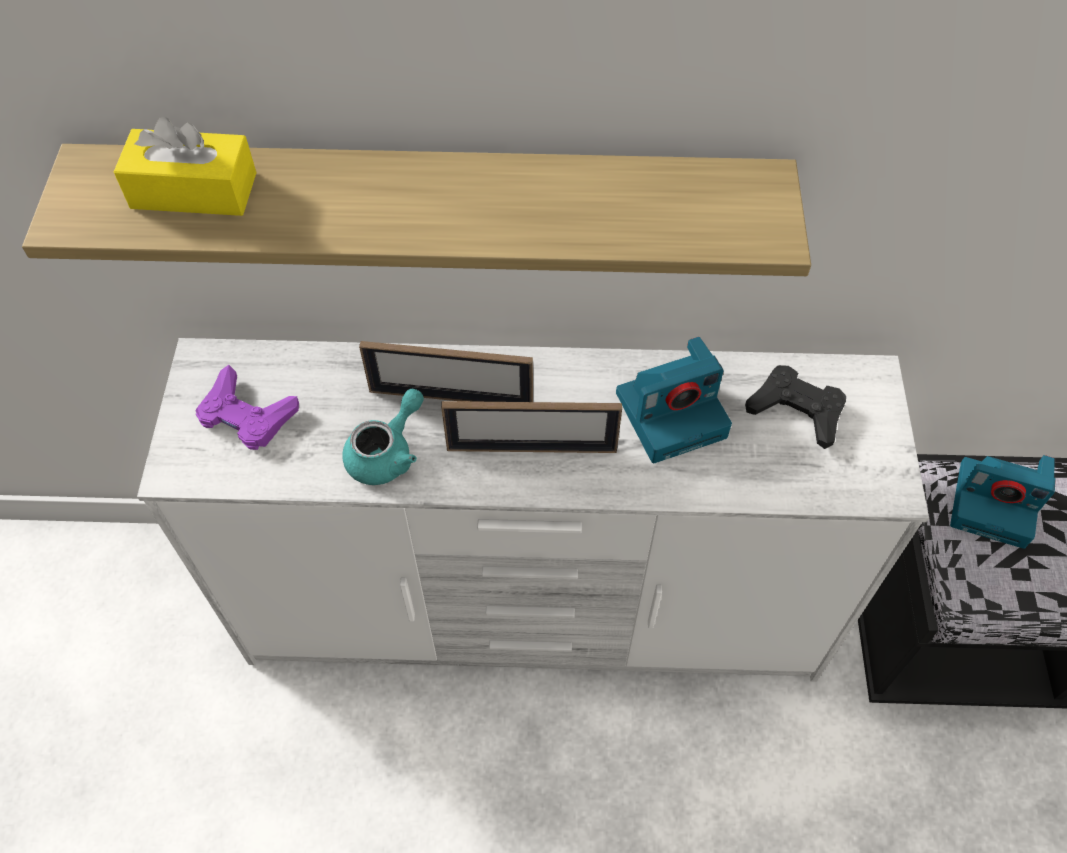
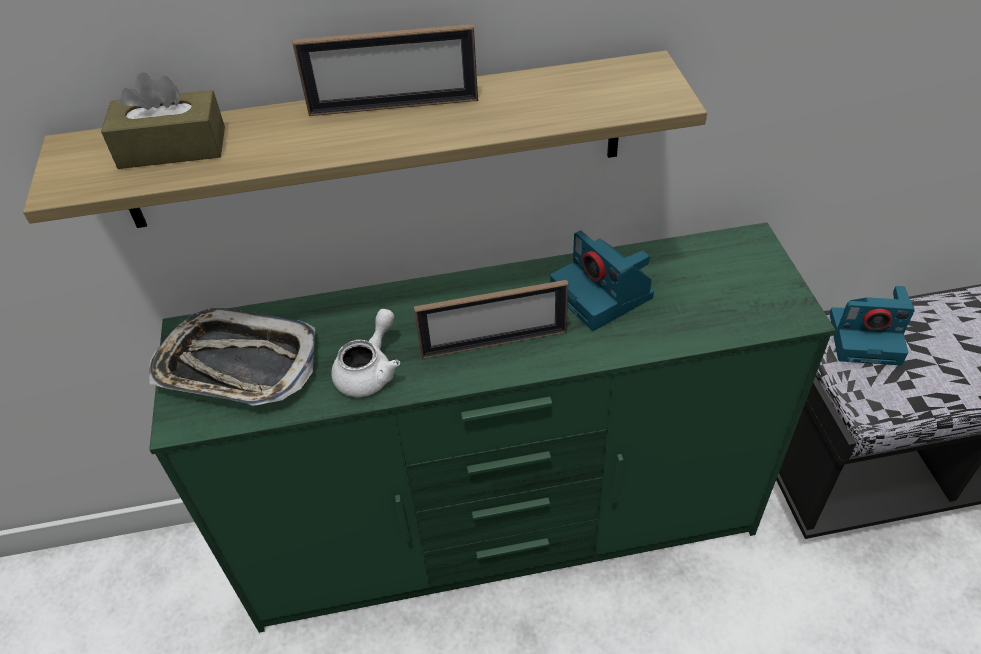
camera: 10 degrees left, 10 degrees down
(194, 191) = (172, 148): yellow tissue box -> brown tissue box
(246, 415) = (237, 365): purple game controller -> tray
(387, 453) = (370, 371): turquoise teapot -> white teapot
(451, 397) = (414, 318): picture frame -> picture frame (393, 106)
(535, 610) = (504, 530): white dresser -> green dresser
(672, 413) = (603, 295): camera -> camera turned 90 degrees clockwise
(797, 410) = (702, 274): black game controller -> none

